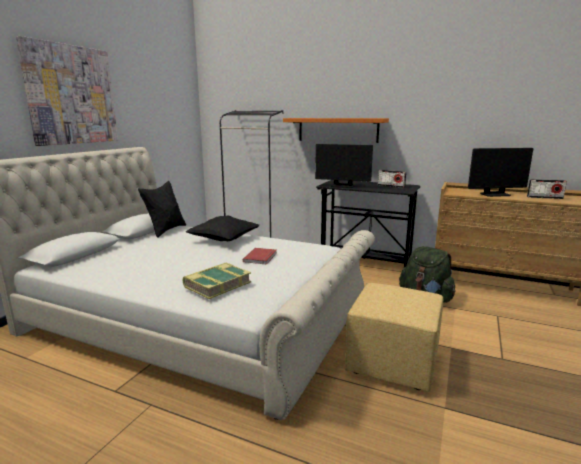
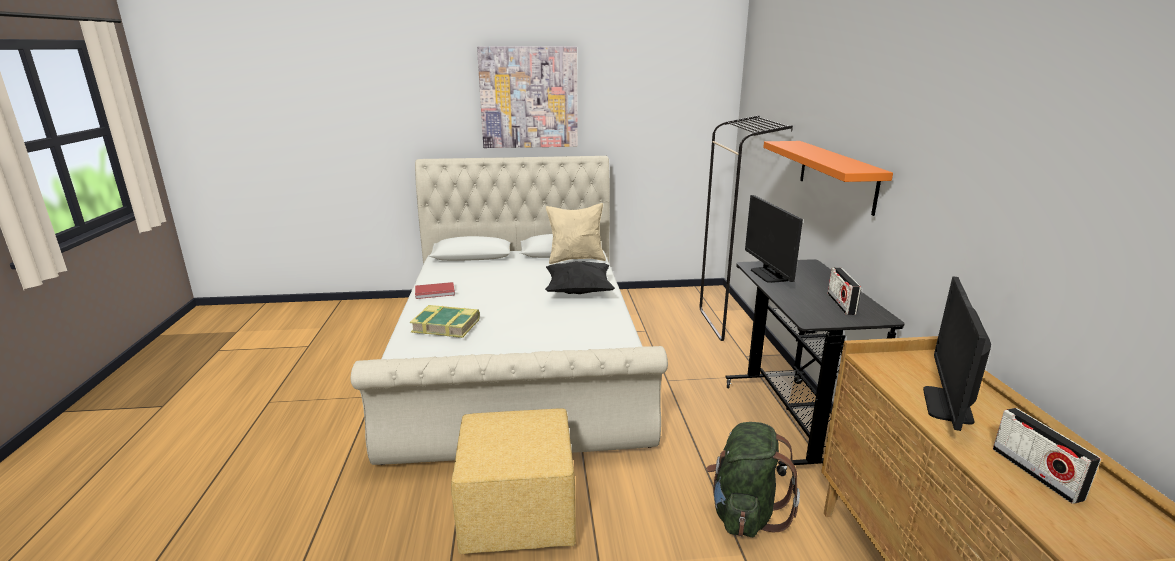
camera: 60 degrees right, 5 degrees up
(165, 230) = (576, 259): black pillow -> beige pillow
(261, 257) = (545, 324): red book -> red book (435, 292)
(495, 194) = (947, 405): monitor -> monitor turned 60 degrees clockwise

